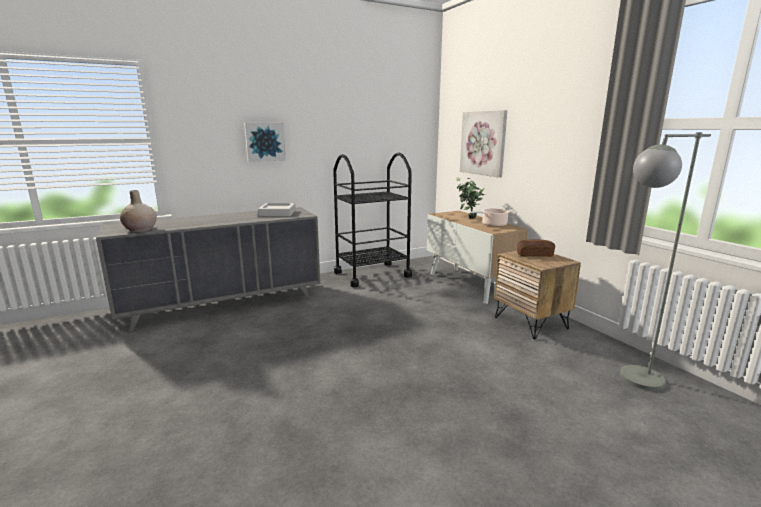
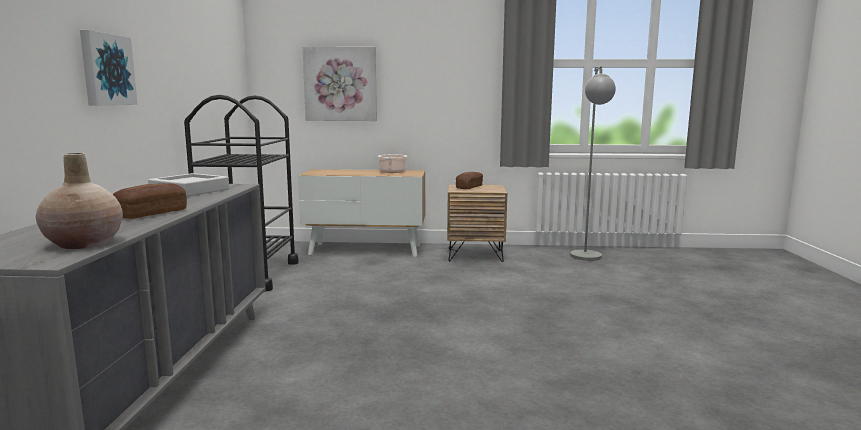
camera: 60 degrees left, 5 degrees down
(209, 222) = (152, 214): none -> bread
(468, 218) = (351, 172): potted plant -> none

